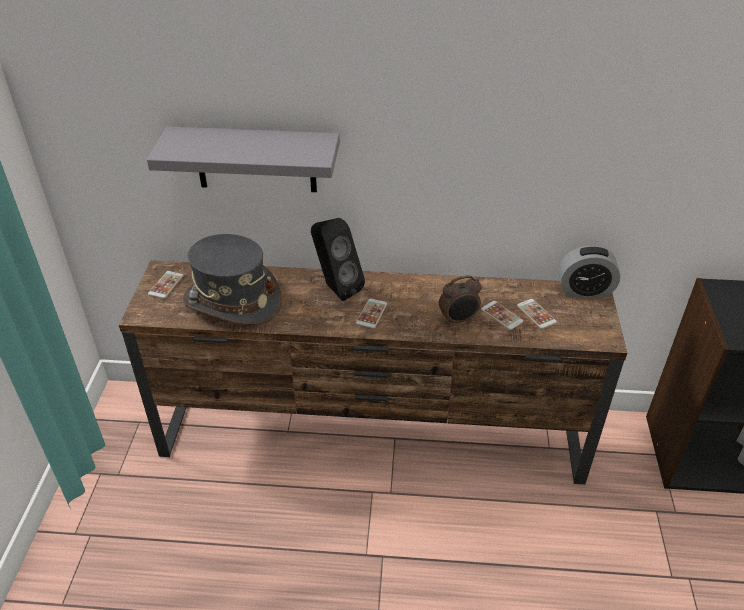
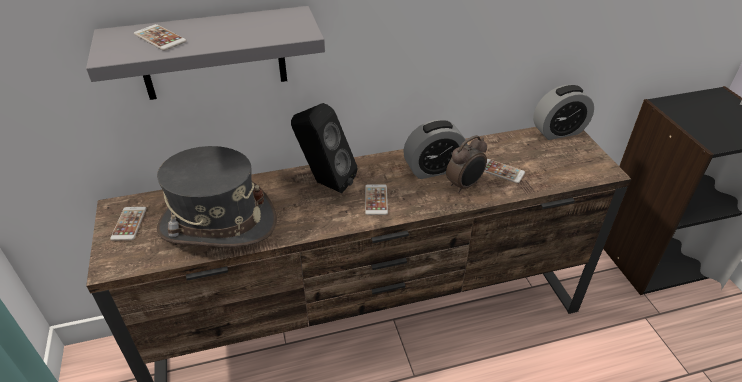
camera: 20 degrees left, 0 degrees up
(438, 299) = (433, 169): none -> alarm clock
(536, 314) = (531, 162): phone -> phone (160, 38)

